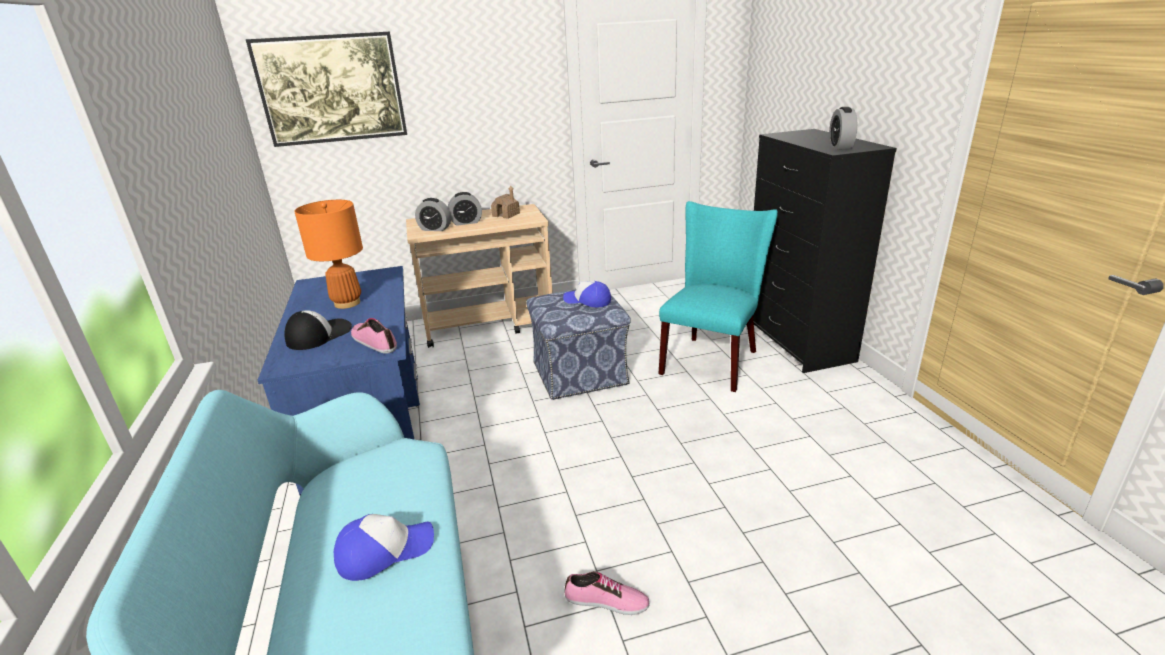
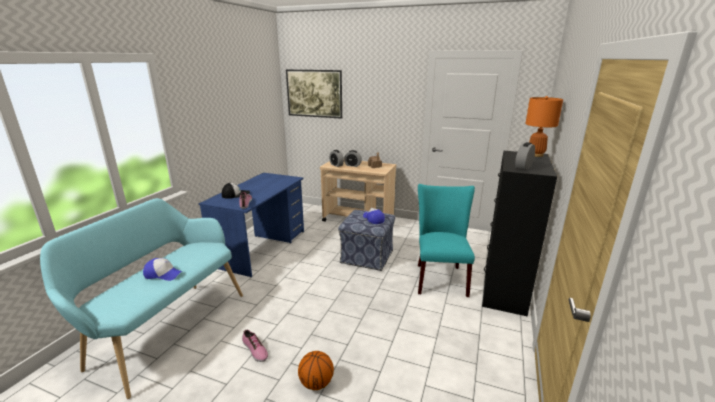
camera: 35 degrees right, 5 degrees down
(347, 303) = (262, 186): orange table lamp -> orange table lamp (535, 155)
(712, 359) = (439, 277): turquoise chair -> turquoise chair turned 60 degrees counterclockwise
(761, 584) = (316, 383): none -> basketball

